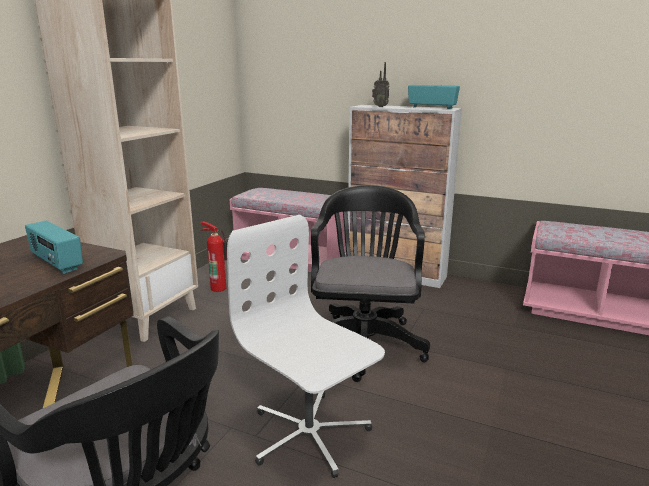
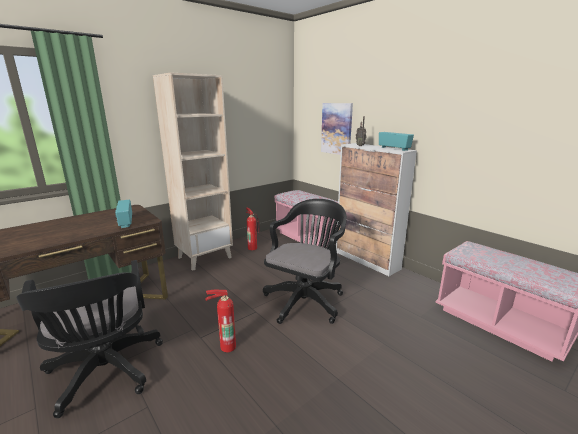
camera: 25 degrees right, 0 degrees up
(308, 435) = (226, 346): white office chair -> fire extinguisher
(325, 85) = (336, 129): none -> picture

